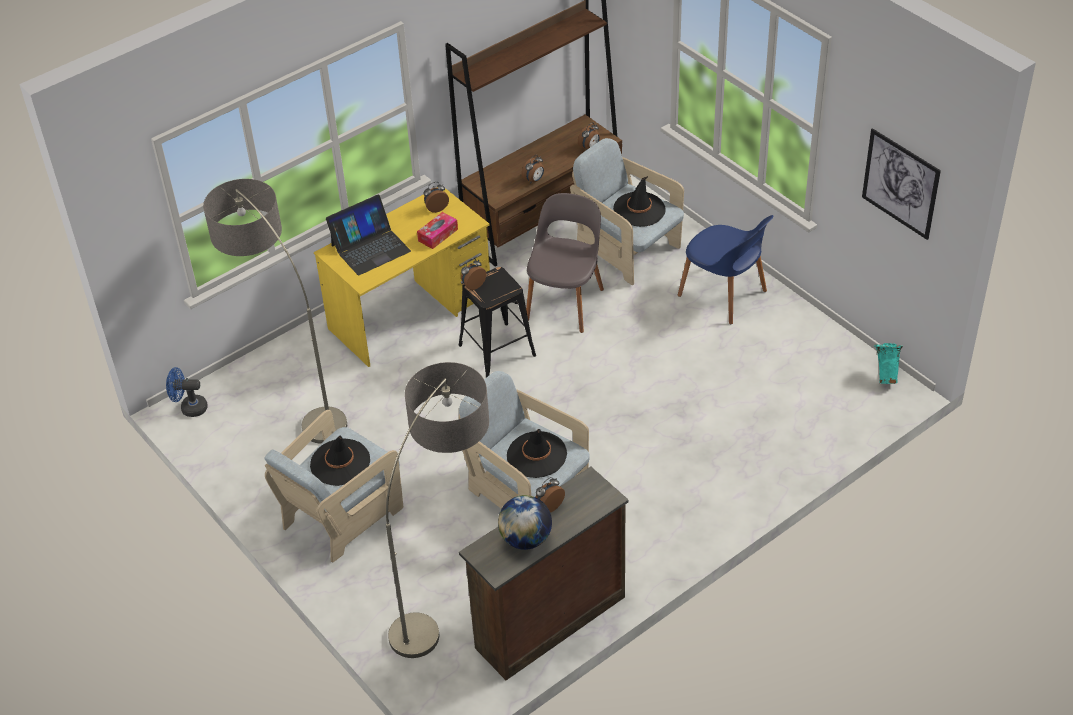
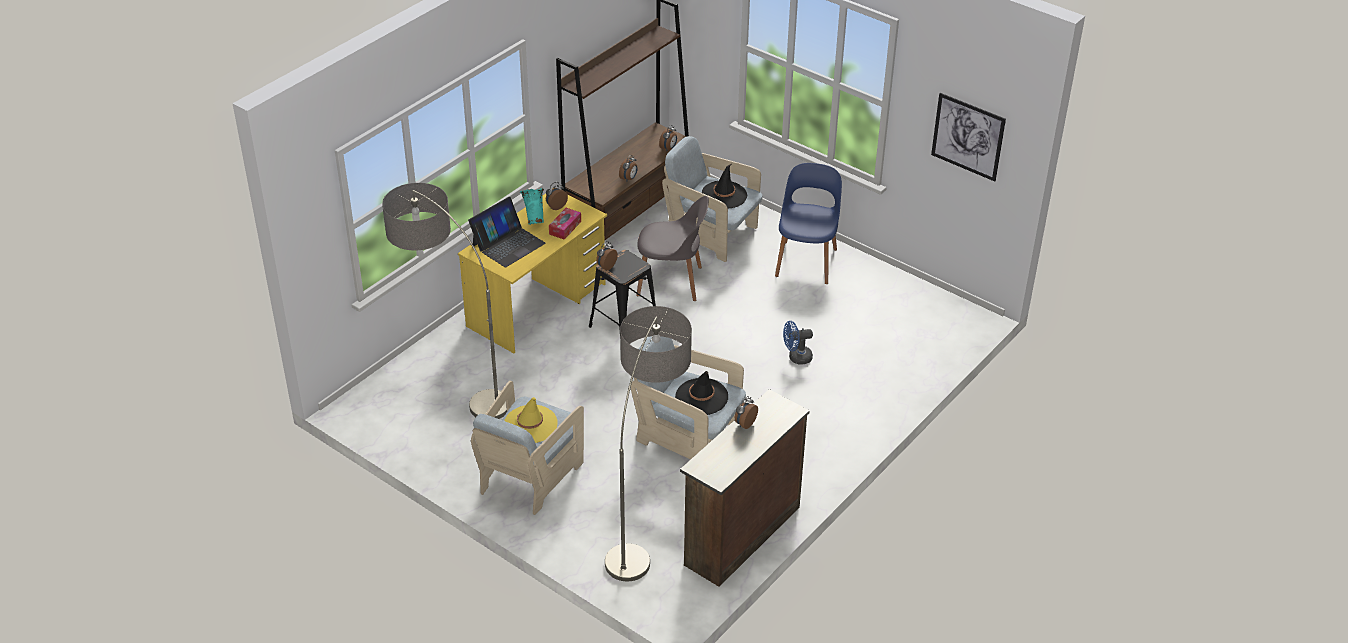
camera: 15 degrees left, 5 degrees down
(189, 408) = (359, 406): blue fan -> blue fan (796, 358)
(340, 462) = (530, 425): black hat -> yellow hat
(526, 539) = (734, 451): globe -> none
(565, 302) = (672, 282): grey chair -> grey chair turned 90 degrees clockwise
(724, 295) = (806, 261): blue chair -> blue chair turned 105 degrees counterclockwise
(885, 376) = (960, 309): turquoise vase -> turquoise vase (534, 219)

